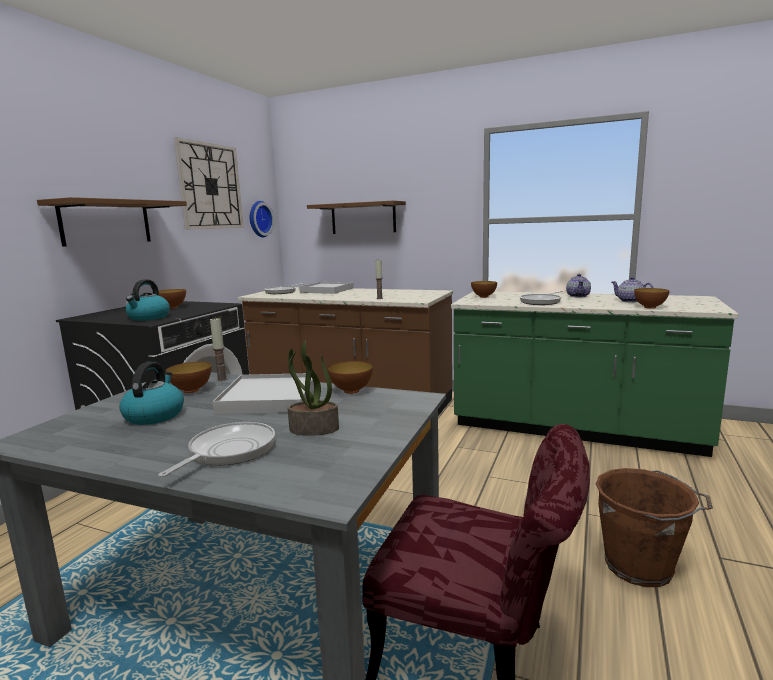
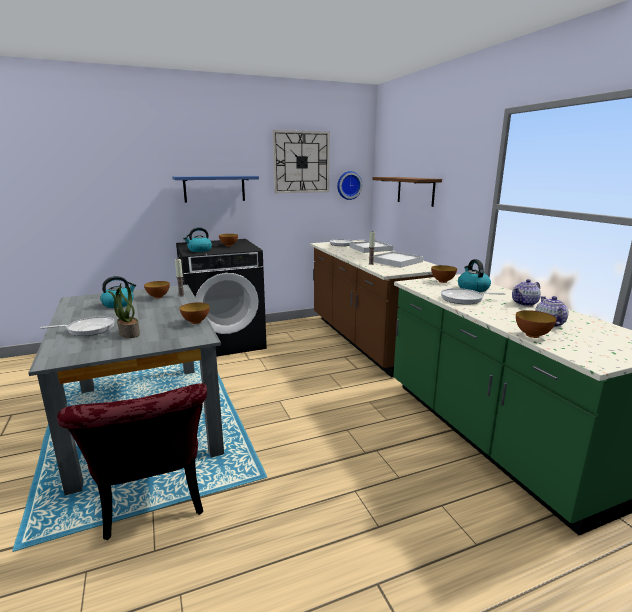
camera: 45 degrees right, 5 degrees up
(106, 222) = (214, 188): brown shelf -> blue shelf
(269, 398) = (164, 312): white tray -> white tray (396, 261)
(518, 296) = (472, 288): none -> kettle
(641, 567) = (312, 540): brown bucket -> none

